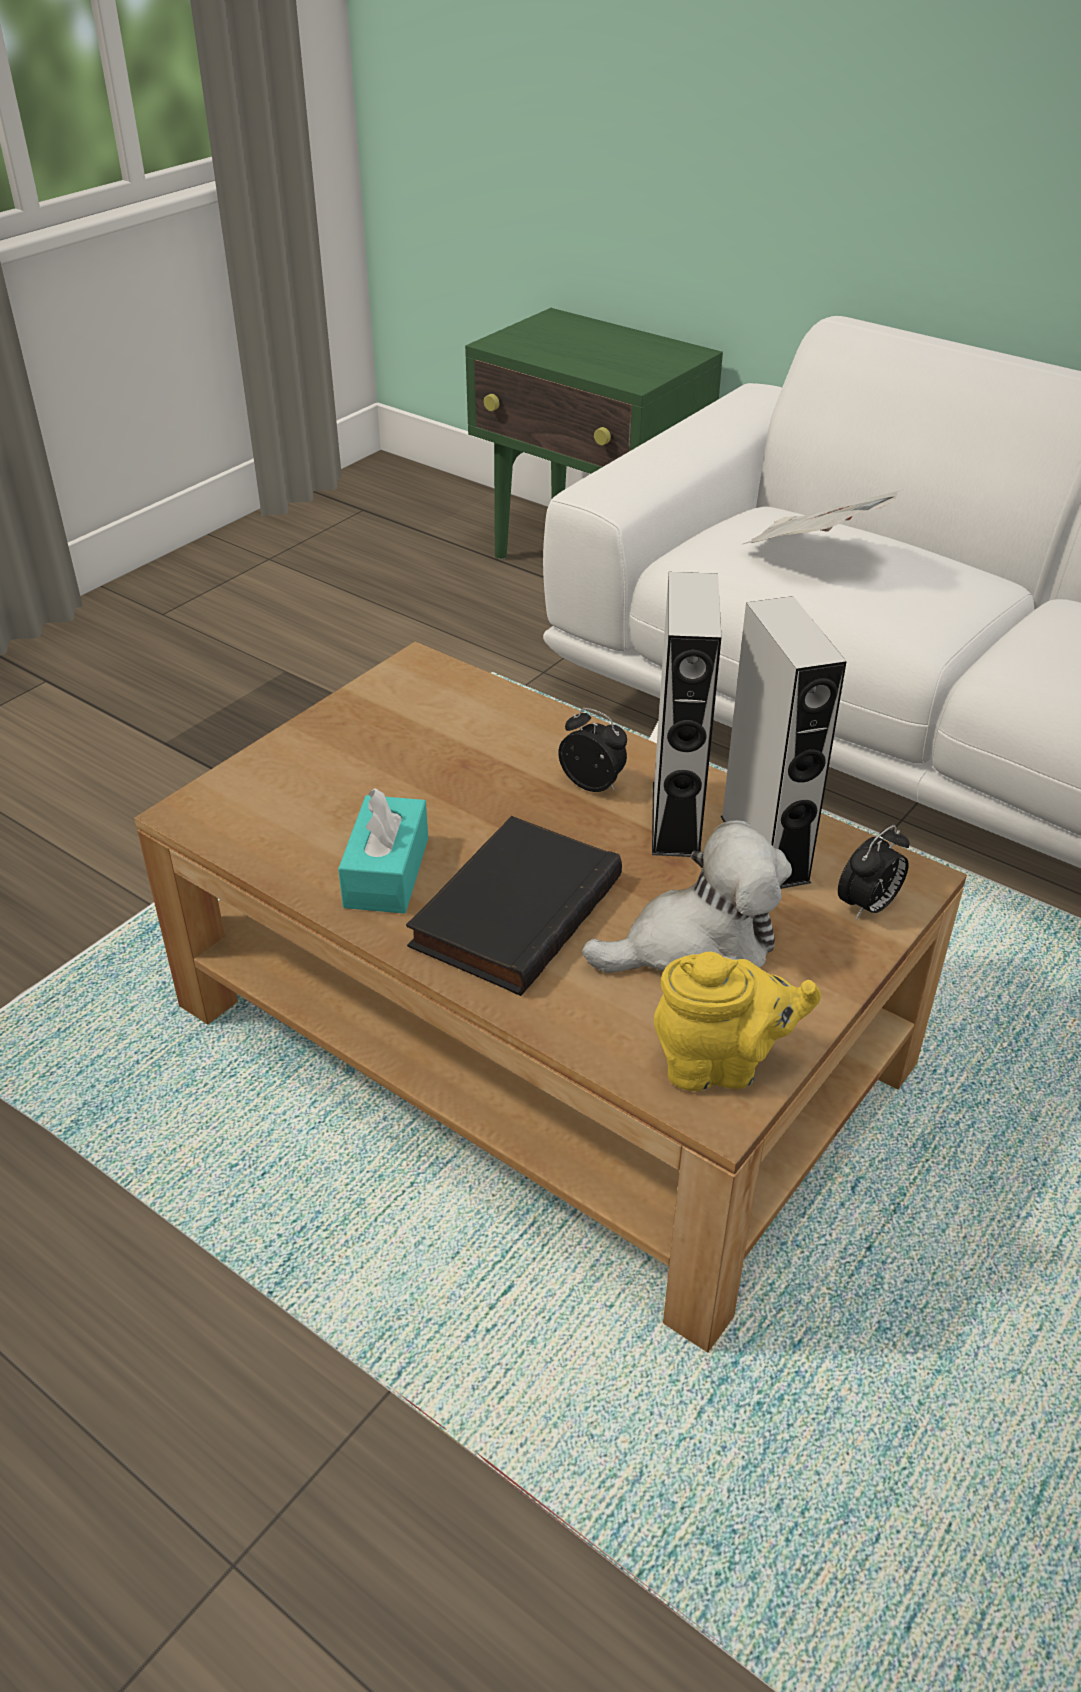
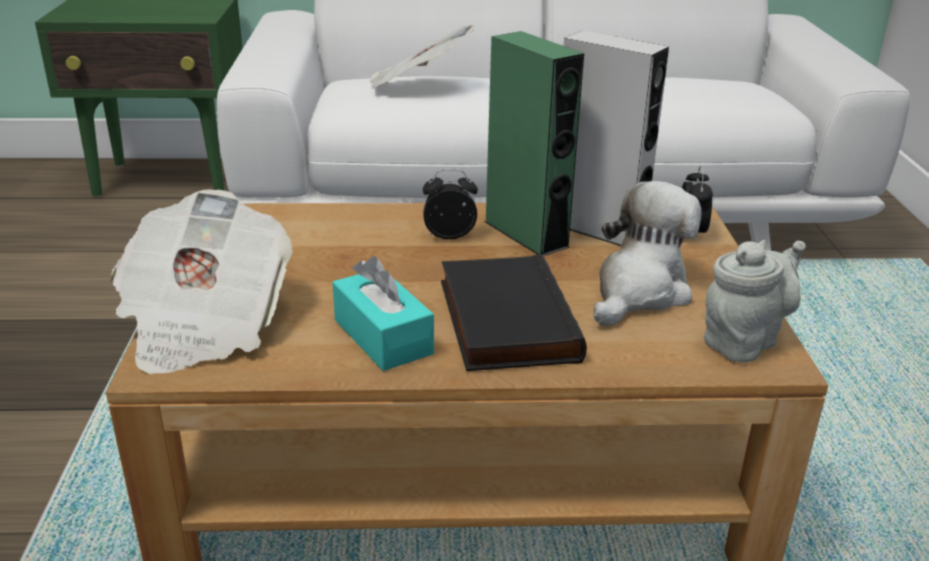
camera: 40 degrees left, 10 degrees down
(268, 784) = (204, 323): none -> newspaper
(676, 818) = (526, 234): grey speaker -> green speaker
(721, 1064) = (744, 341): yellow teapot -> grey teapot

